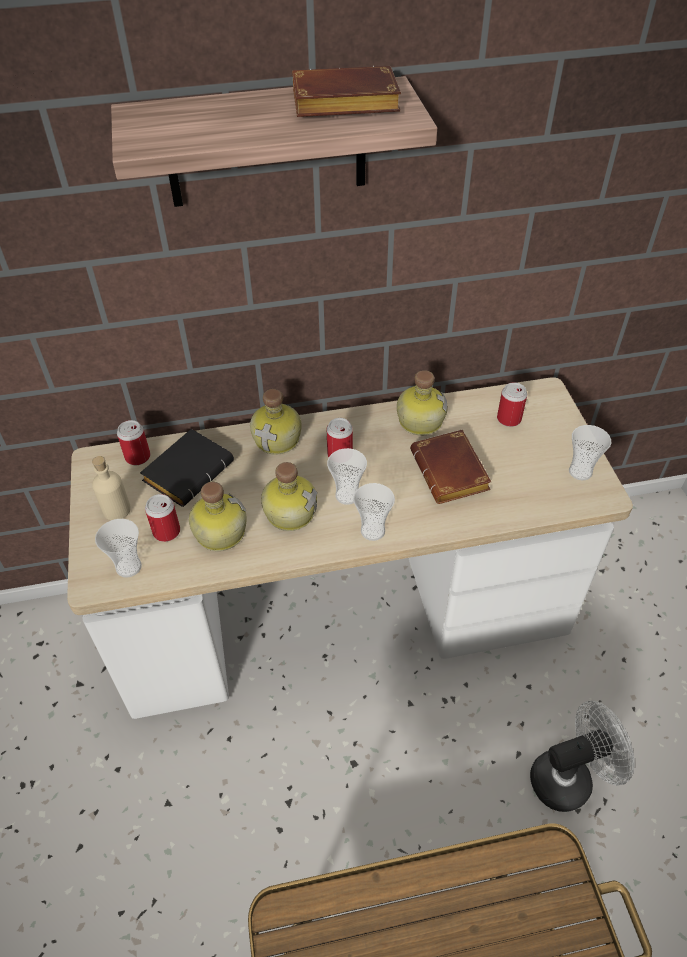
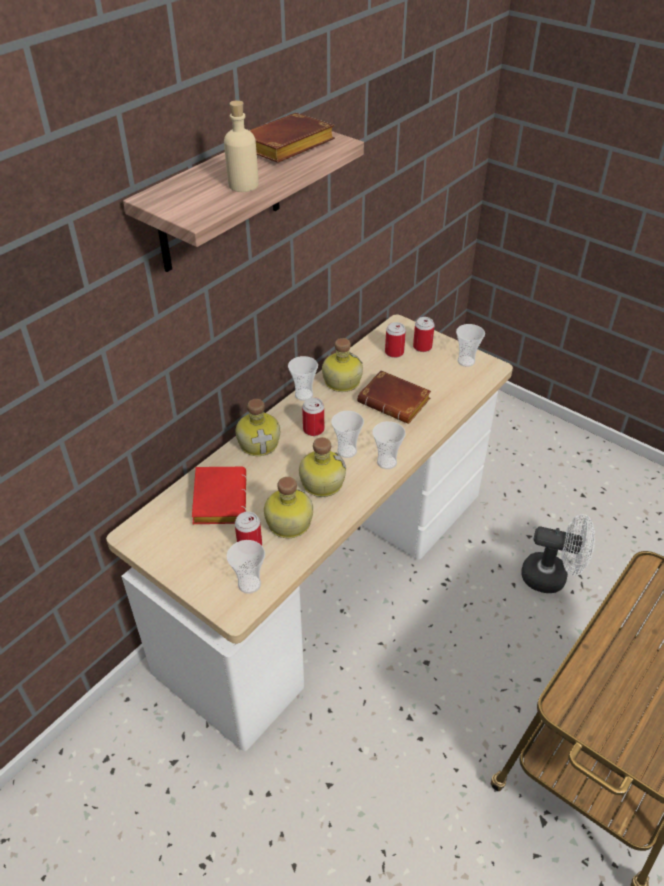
camera: 40 degrees left, 5 degrees down
(116, 510) = (194, 555): beige bottle -> beige bottle (243, 185)
(138, 457) = (166, 512): can -> can (422, 347)
(188, 470) = (218, 498): black book -> red book
(368, 414) = (304, 395): none -> cup
(569, 777) = (552, 577): white fan -> white fan turned 75 degrees clockwise

